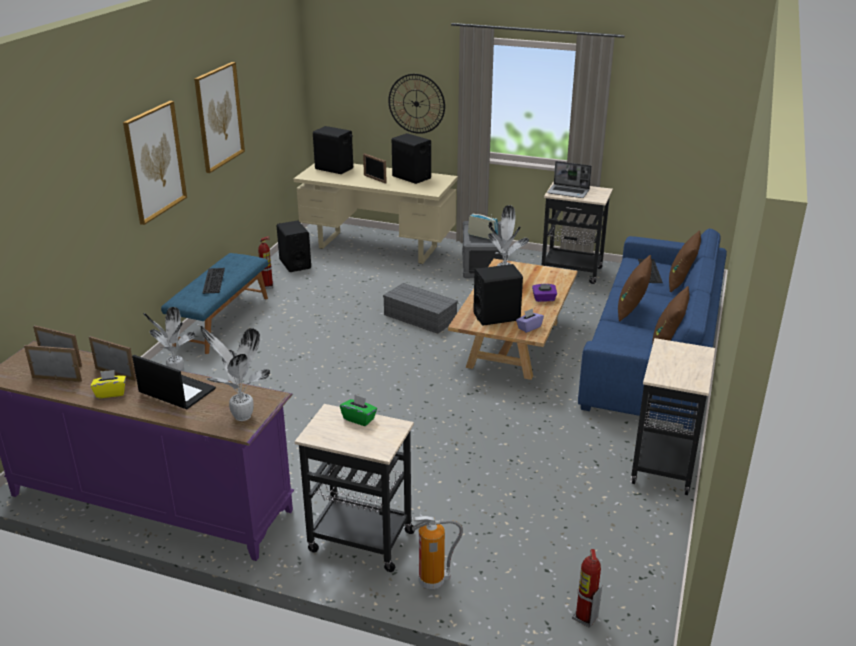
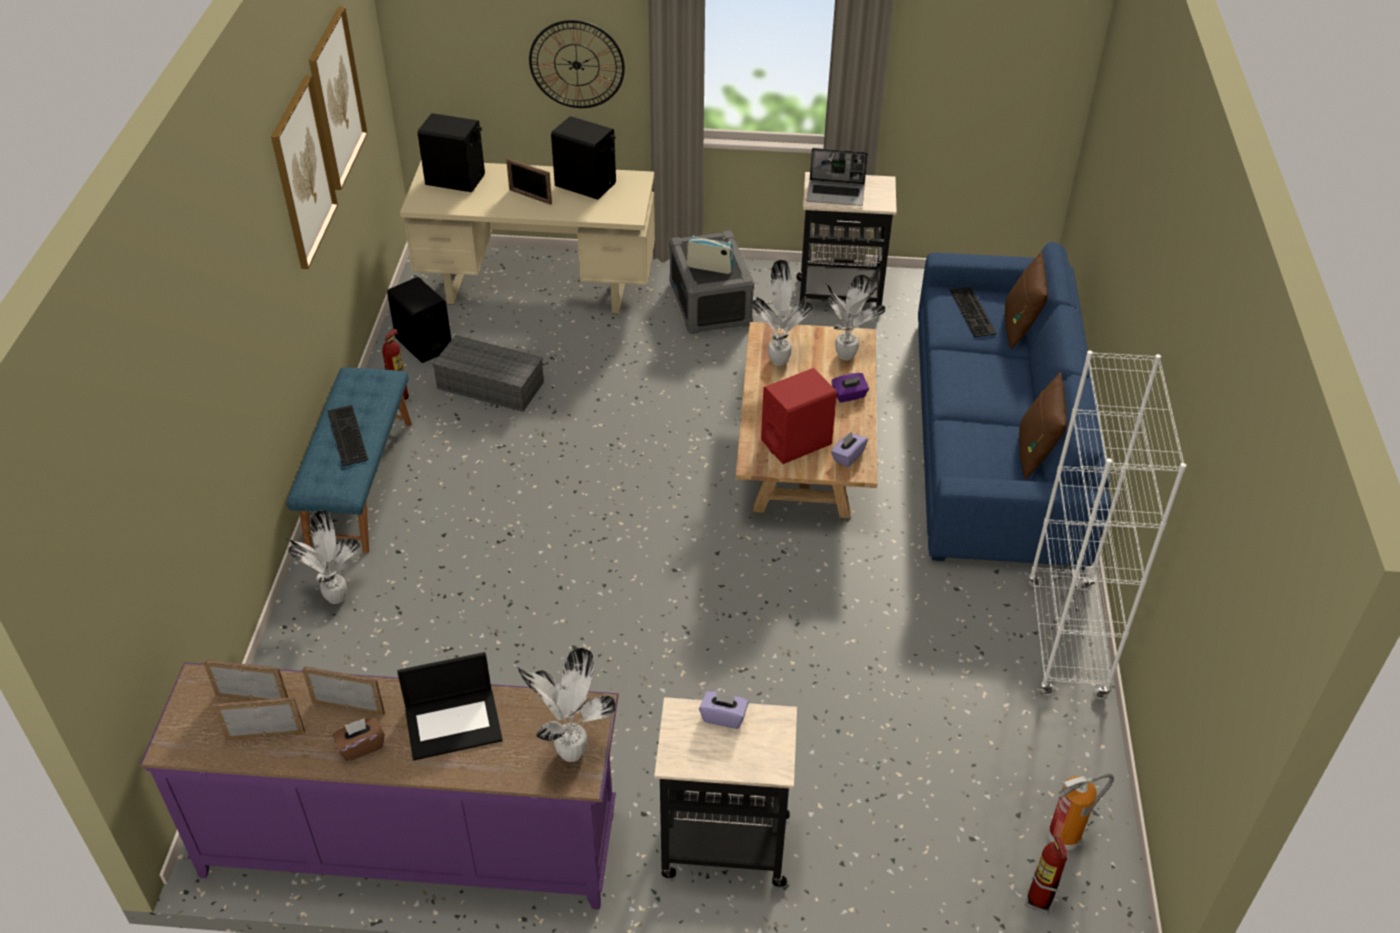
camera: 15 degrees left, 15 degrees up
(111, 393) = (361, 746): yellow tissue box -> brown tissue box
(155, 162) = (249, 298): picture -> picture (336, 98)
(176, 391) = (454, 723): laptop -> laptop turned 150 degrees clockwise
(359, 419) = (723, 716): green tissue box -> purple tissue box
(418, 317) = (653, 425): grey storage box -> grey storage box (488, 385)
(433, 582) = (839, 889): fire extinguisher -> fire extinguisher (1065, 837)
(497, 316) = (796, 442): black speaker -> red speaker
(551, 281) = (847, 356): none -> potted plant
(631, 310) = (971, 396): brown pillow -> none
(664, 467) = (1065, 640): cart -> white bookcase

